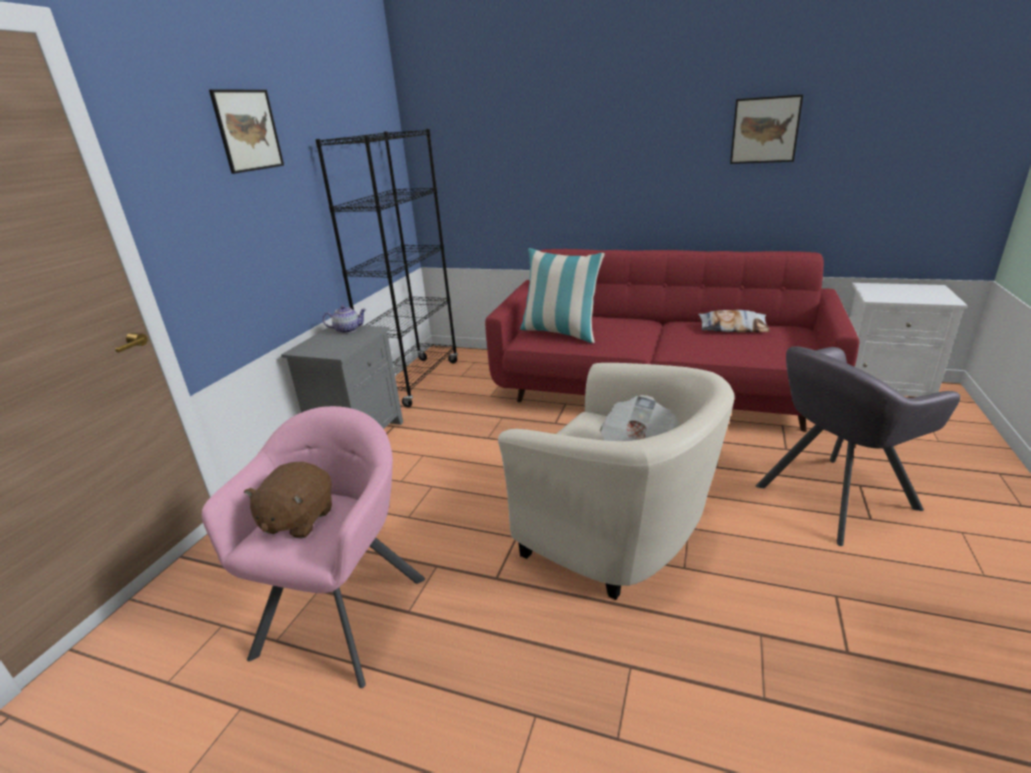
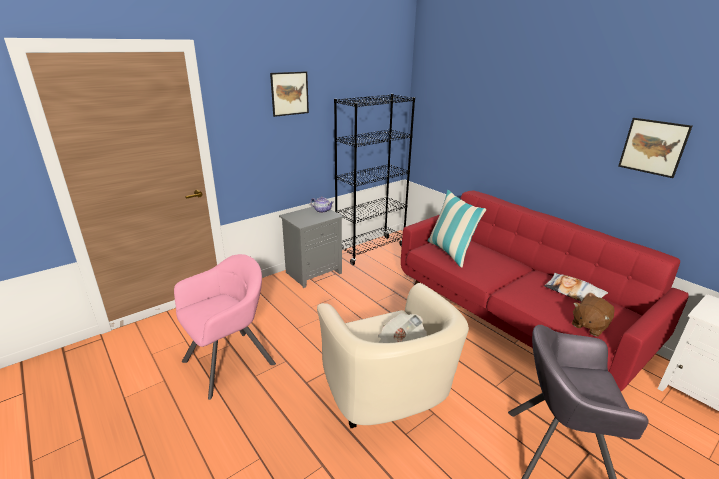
camera: 30 degrees right, 0 degrees up
(297, 520) = (212, 306): brown plush toy -> brown plush toy (588, 326)

